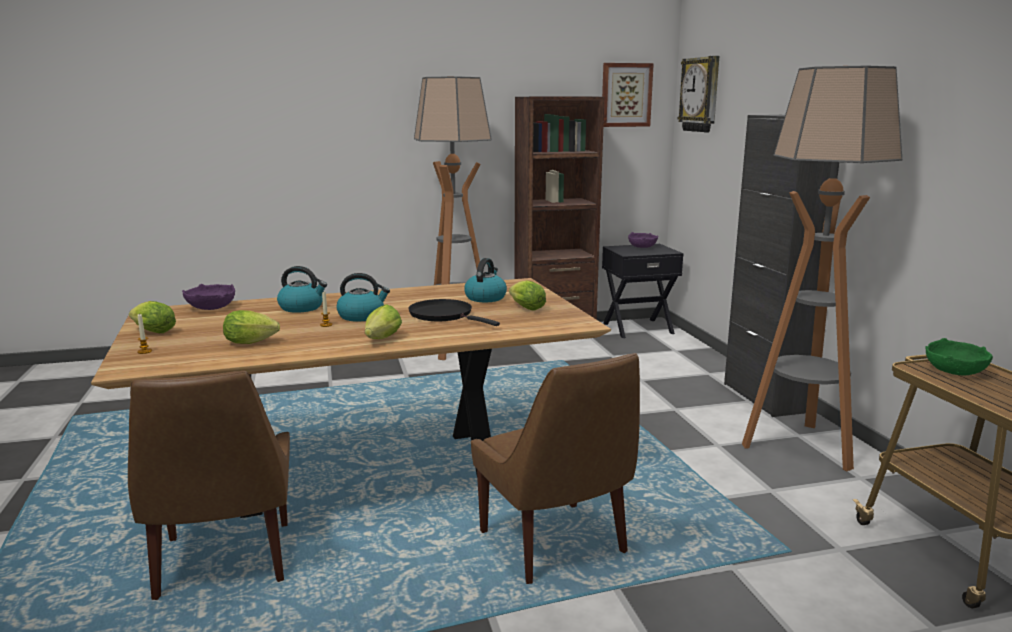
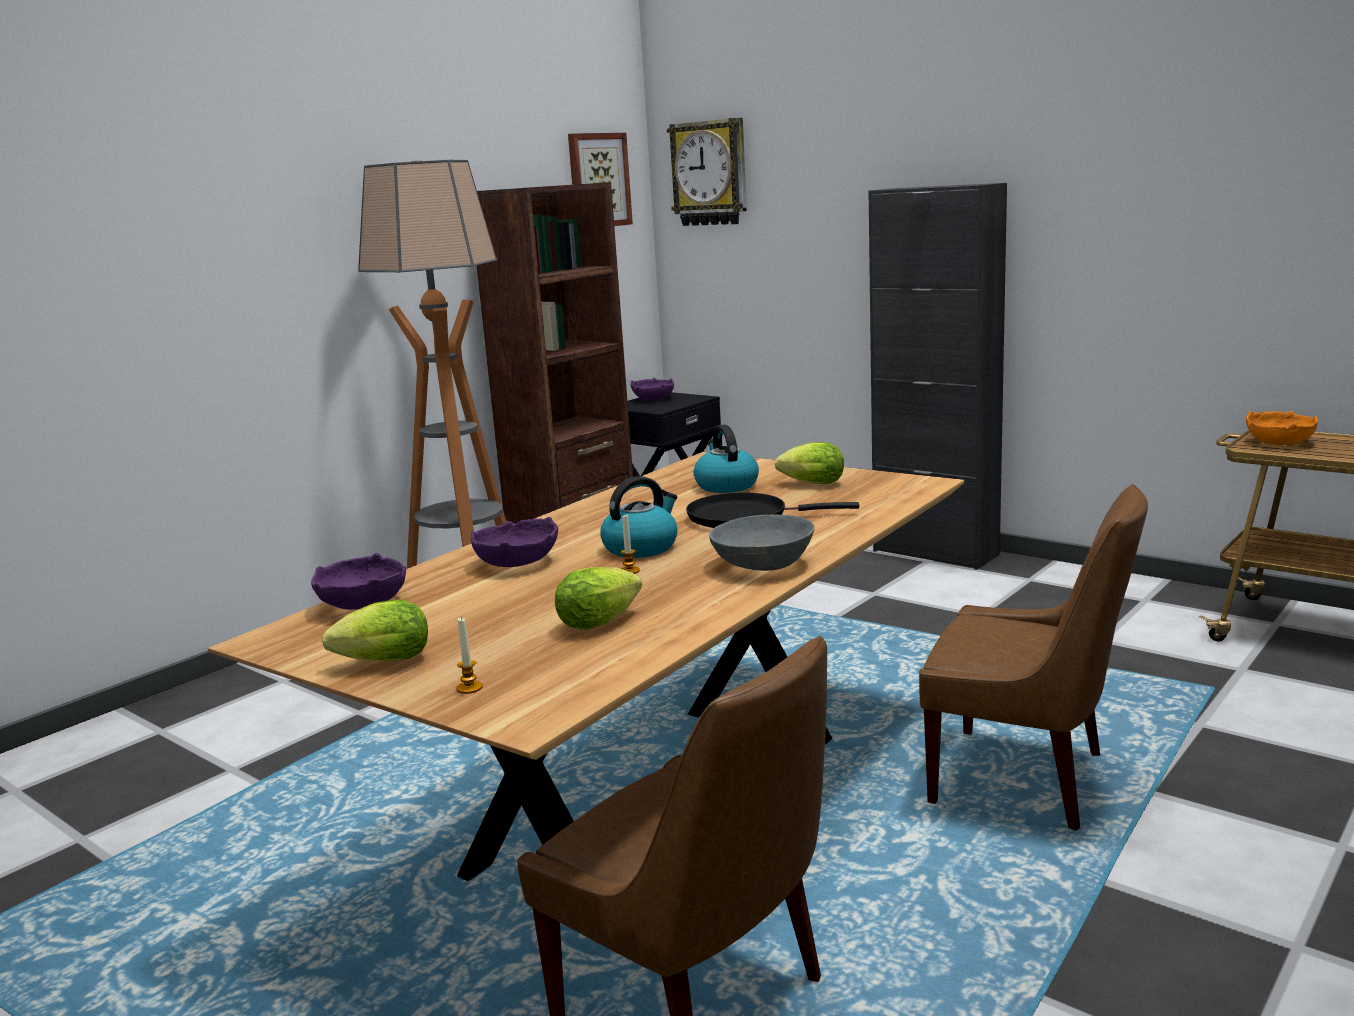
camera: 35 degrees left, 0 degrees up
(302, 307) = (516, 562): kettle -> purple bowl
(381, 340) = (764, 564): lettuce -> grey bowl
(800, 446) = (1050, 589): floor lamp -> none
(954, 371) = (1279, 443): green bowl -> orange bowl

